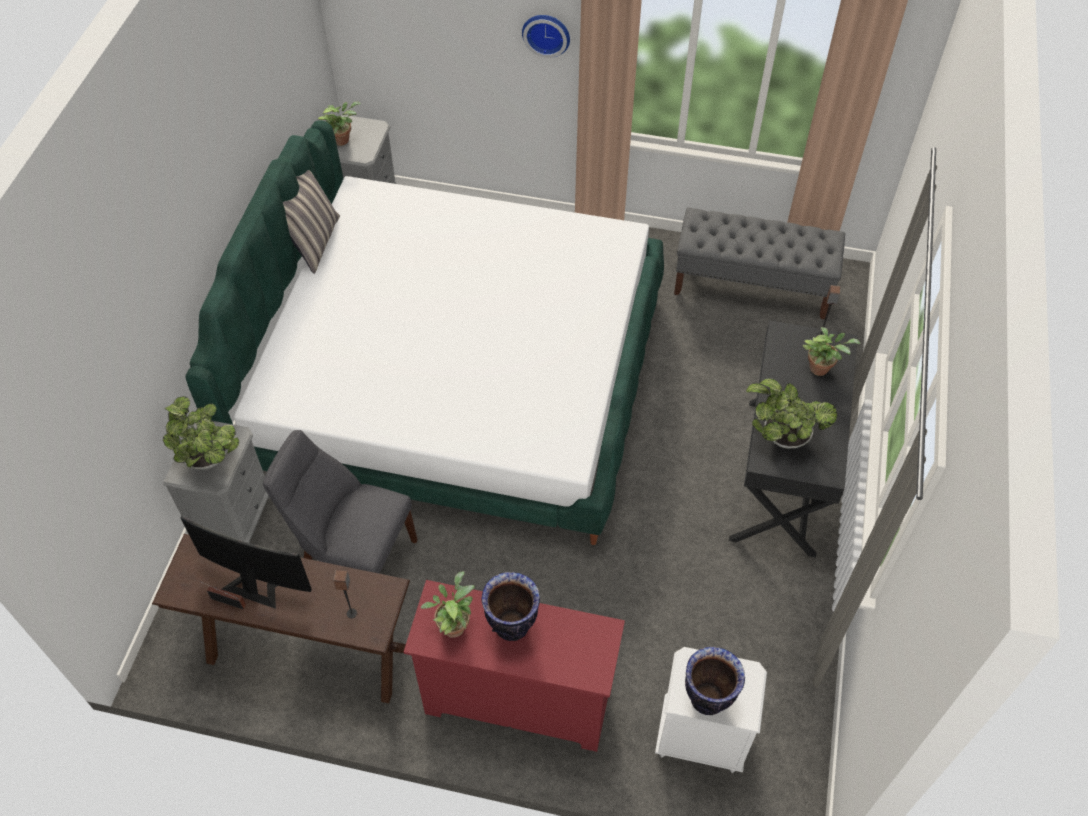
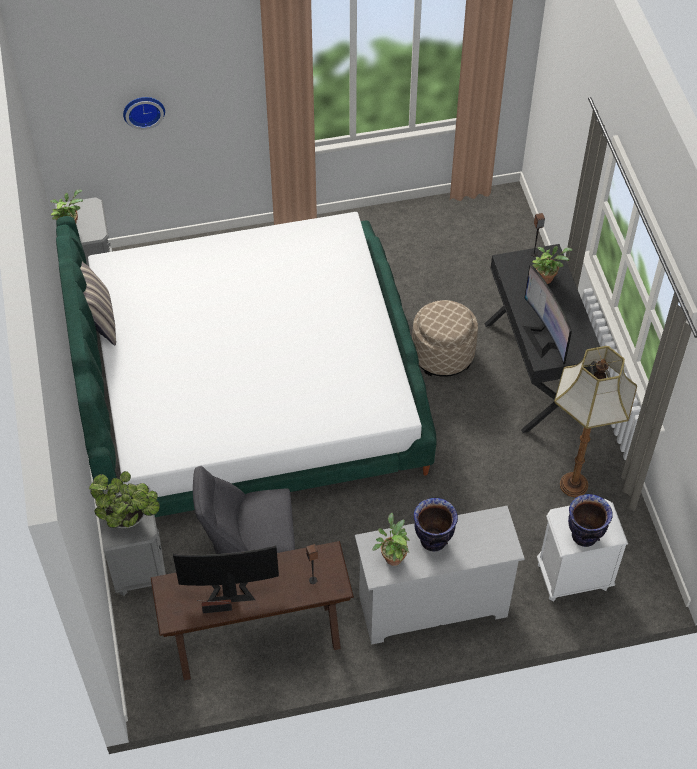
camera: 25 degrees left, 0 degrees up
(517, 699) = (432, 606): red dresser -> white dresser
(546, 33) = (232, 86): wall clock -> wall clock (143, 110)
(684, 417) = (442, 354): none -> beige ottoman
(752, 286) = (440, 232): grey bench -> none
(760, 625) = (574, 484): none -> floor lamp
(781, 436) = (544, 337): potted plant -> monitor

